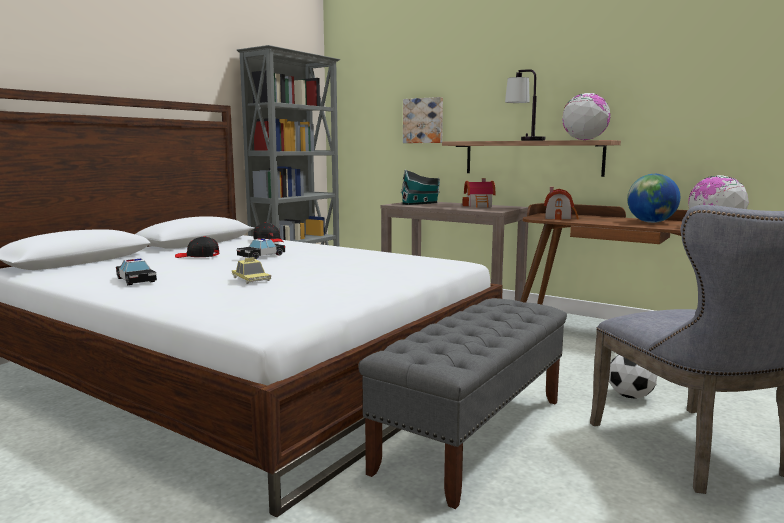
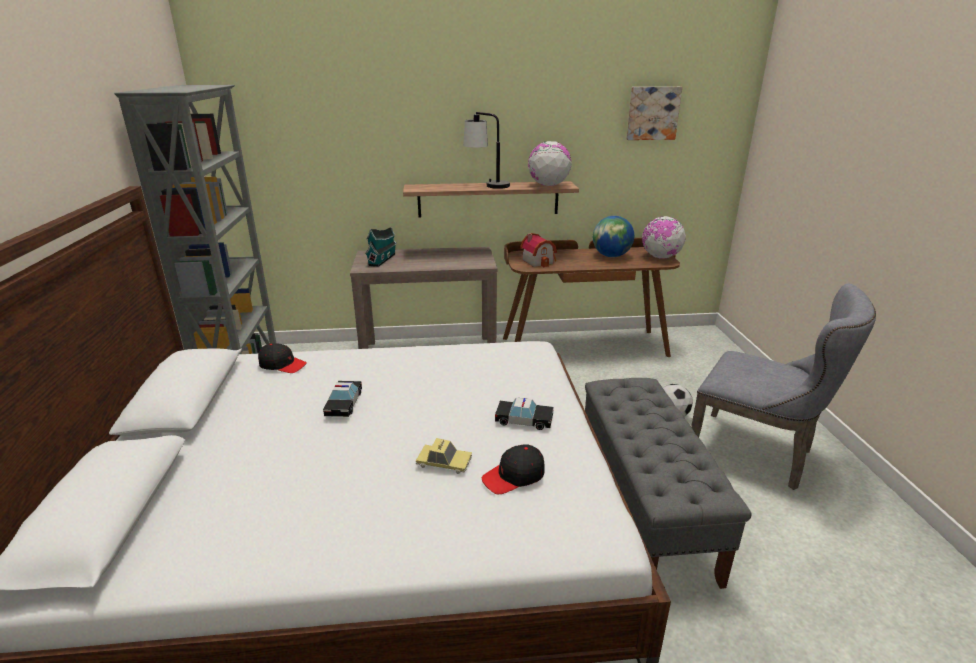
camera: 40 degrees left, 15 degrees up
(136, 280) = (310, 523): toy car -> toy car (524, 420)
(198, 256) = (265, 433): black cap -> black cap (514, 476)
(423, 120) = (357, 161): picture -> picture (652, 113)
(480, 206) = (447, 253): toy house -> none

